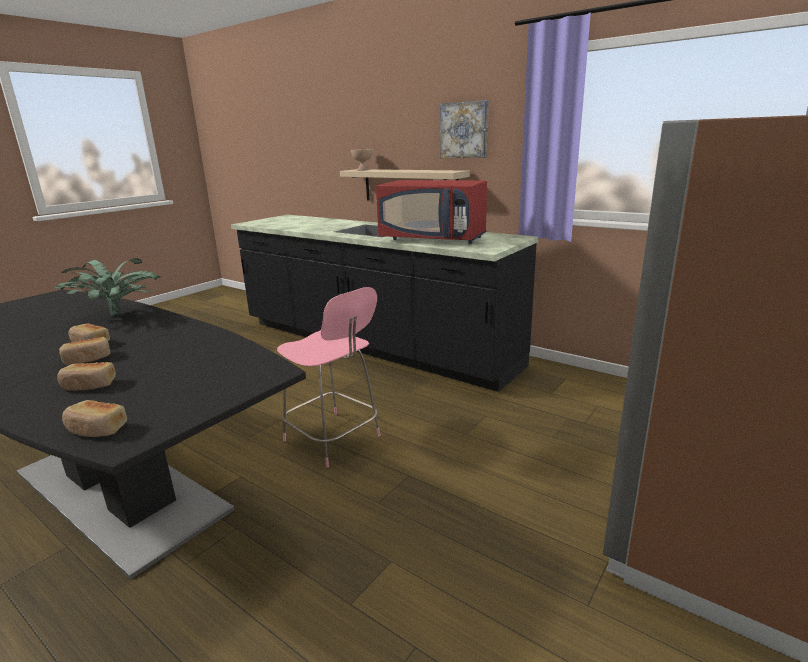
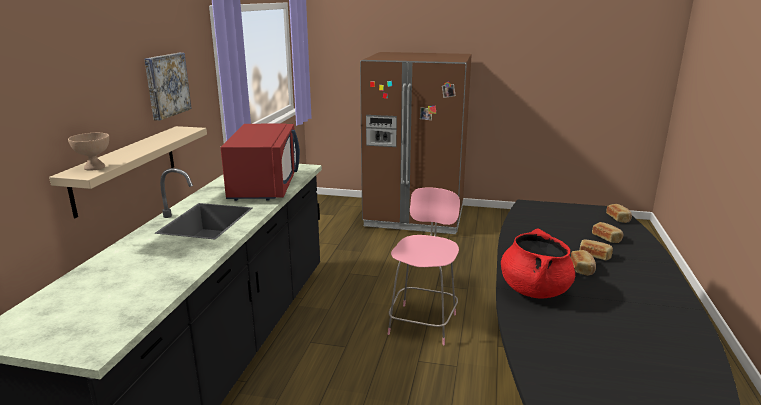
camera: 115 degrees left, 0 degrees up
(119, 315) = (534, 290): potted plant -> red cooking pot

